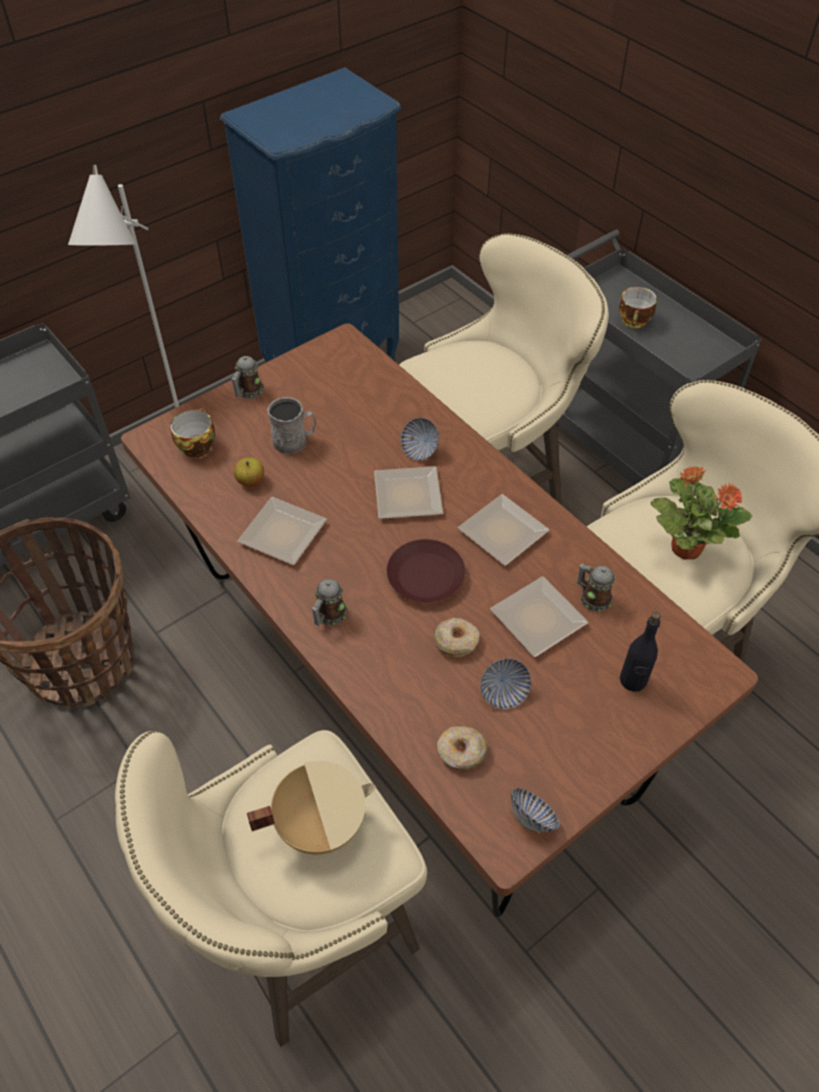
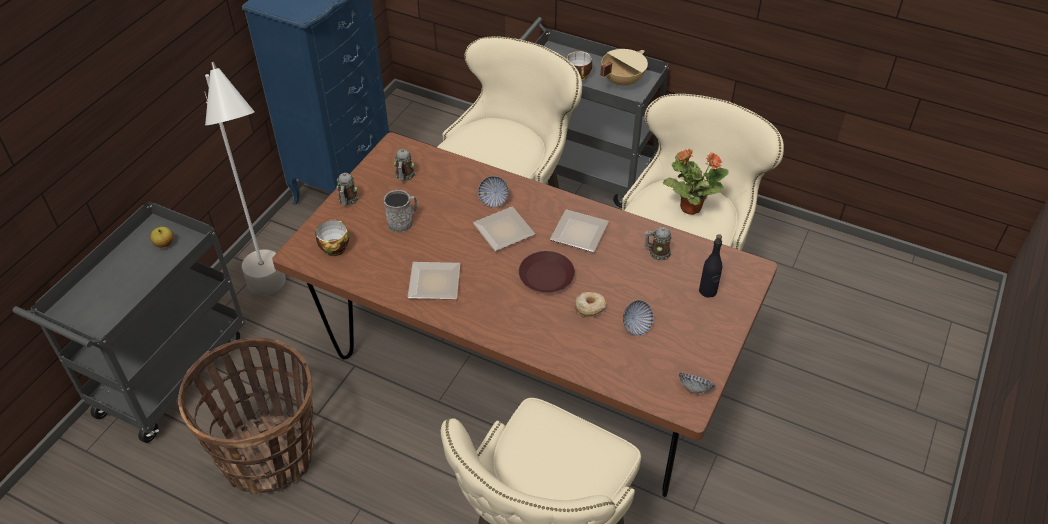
camera: 25 degrees left, 5 degrees down
(250, 481) = (389, 257): apple -> apple (164, 243)
(320, 822) = (562, 448): beige cooking pot -> beige cooking pot (621, 81)
(328, 616) = (498, 322): mug -> mug (404, 176)
(461, 752) = (631, 369): donut -> none
(538, 616) = (631, 275): plate -> none

